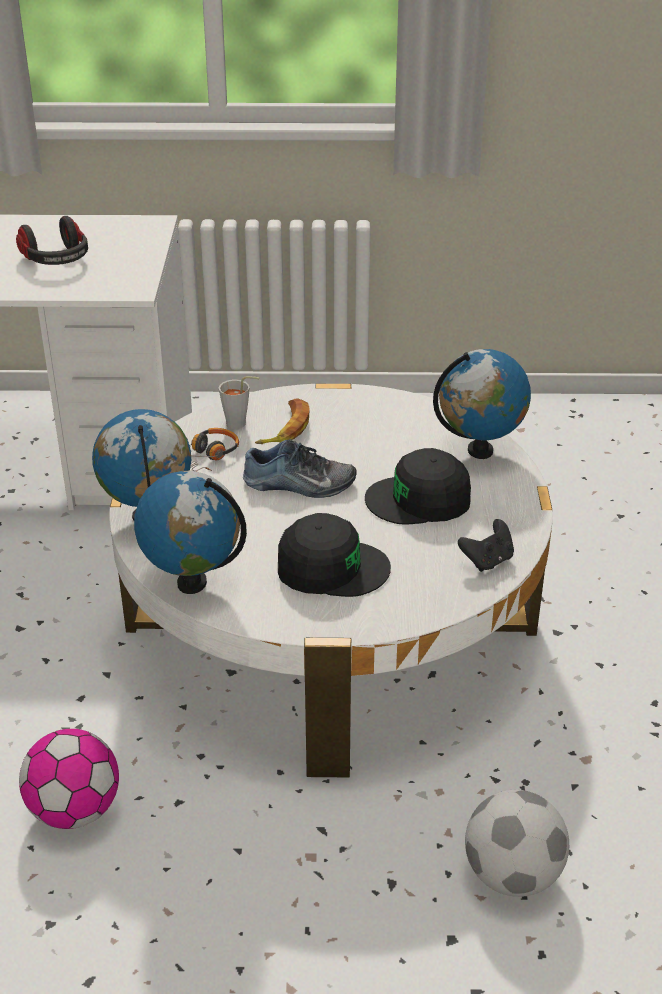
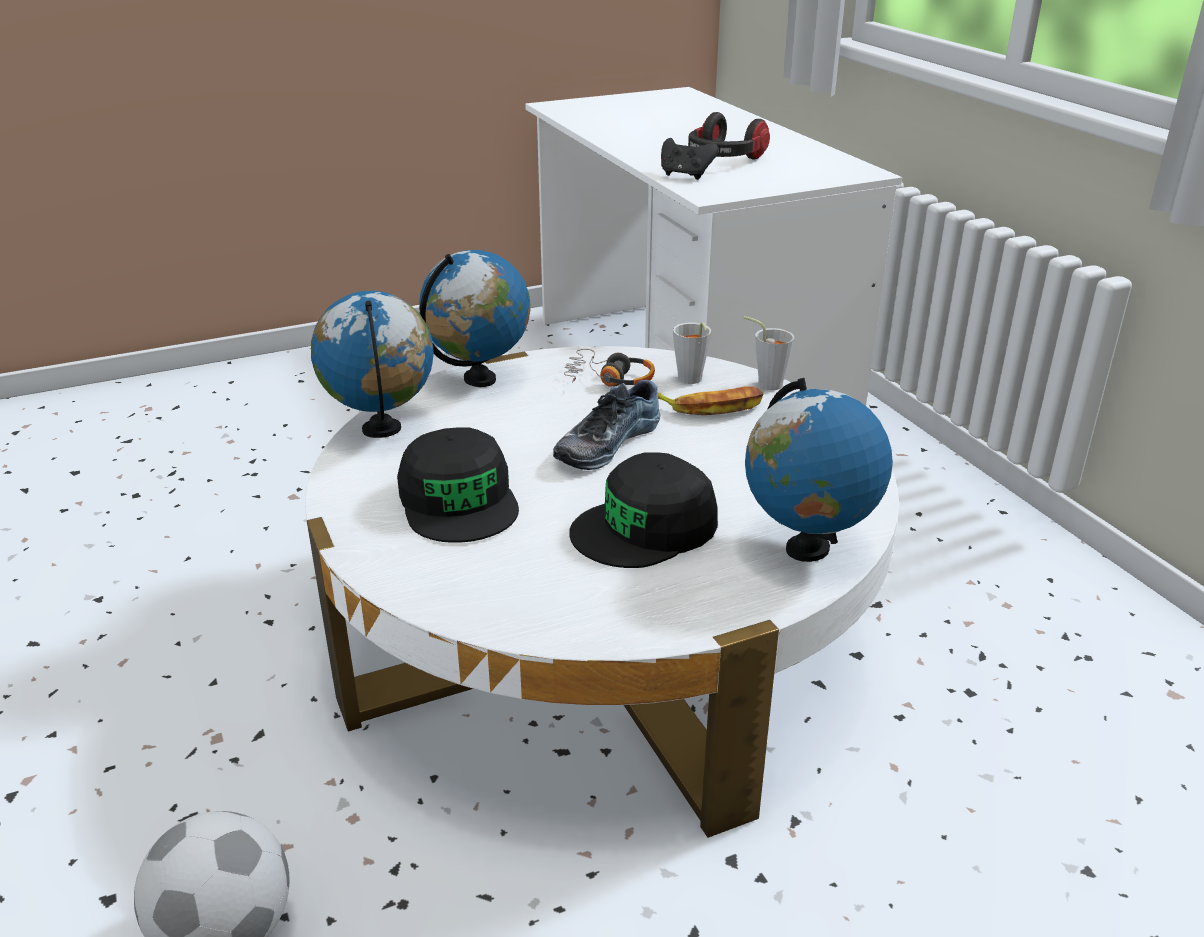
camera: 65 degrees right, 5 degrees down
(75, 810) = (239, 565): football -> none
(270, 397) = (765, 383): none -> grey cup
(299, 485) = (605, 442): shoe -> shoe turned 60 degrees clockwise
(419, 499) = (646, 528): black cap -> black cap turned 90 degrees counterclockwise
(487, 561) = (549, 613): black game controller -> black game controller (685, 175)

